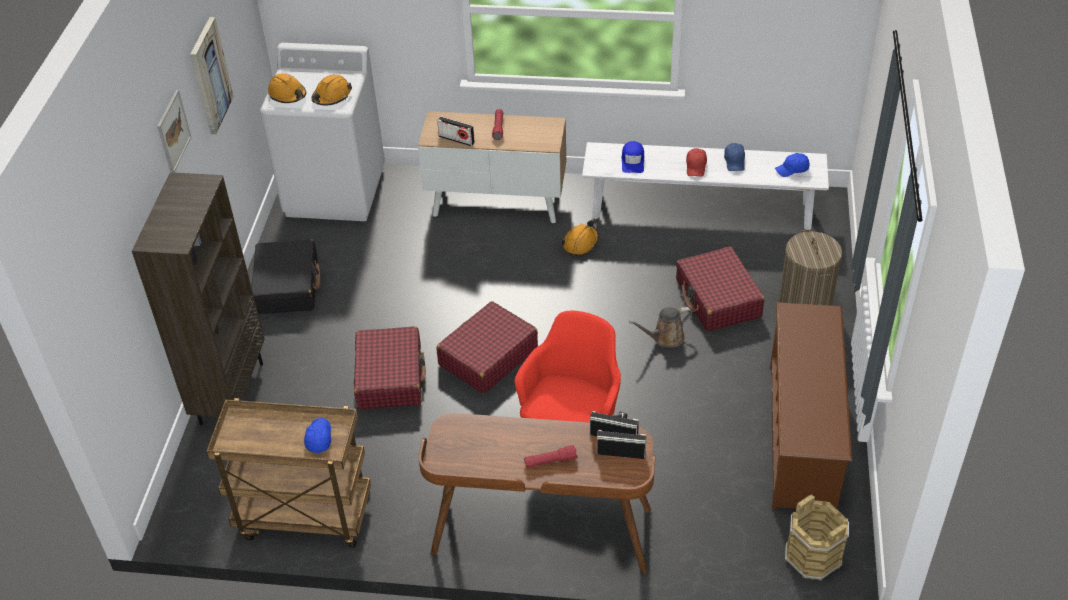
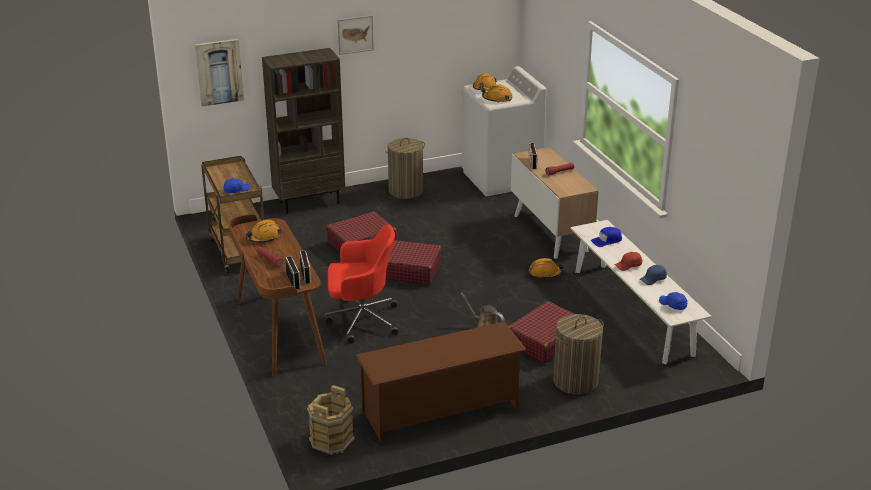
camera: 60 degrees right, 15 degrees down
(210, 76) = (421, 34): picture -> picture (219, 72)
(287, 286) = (406, 191): black suitcase -> laundry basket
(482, 448) = (264, 237): none -> orange hard hat

